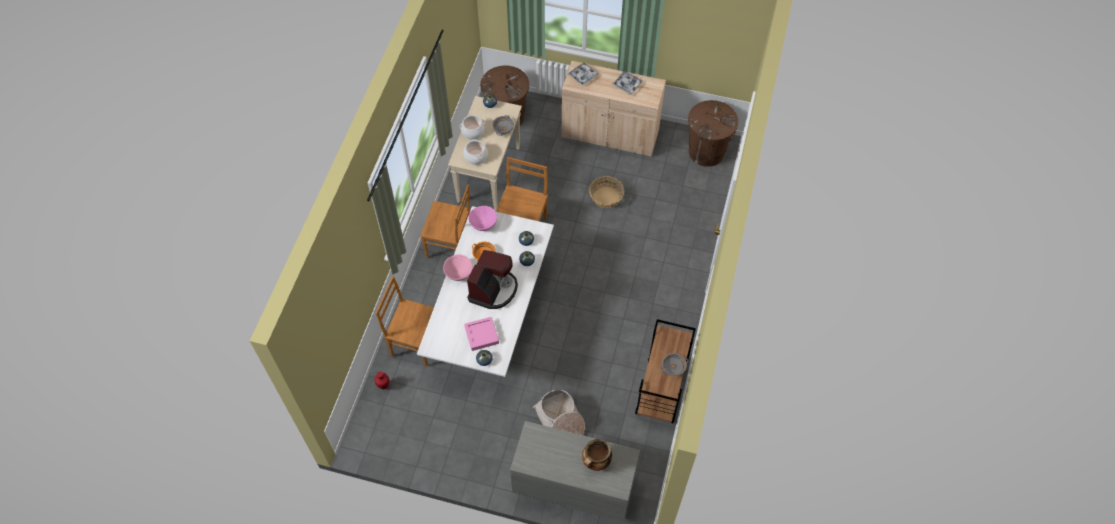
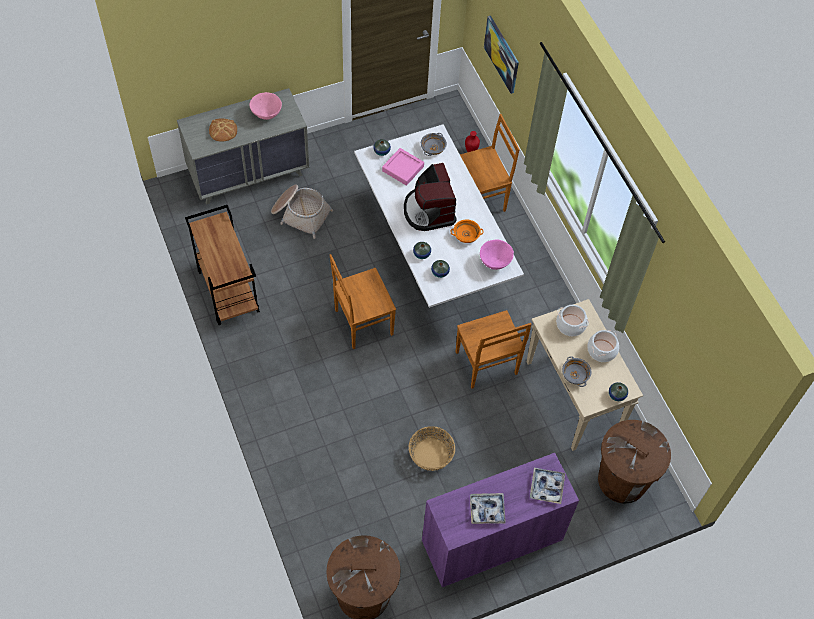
camera: 140 degrees right, 0 degrees up
(344, 321) = (502, 54): none -> picture
(450, 245) = (536, 299): brown chair -> brown chair (362, 323)
(459, 274) = (472, 205): pink bowl -> pink bowl (266, 114)
(596, 462) = (223, 130): cooking pot -> bread
(610, 134) = (492, 540): beige cabinet -> purple cabinet
(673, 367) = (211, 248): grey bowl -> grey bowl (433, 148)

